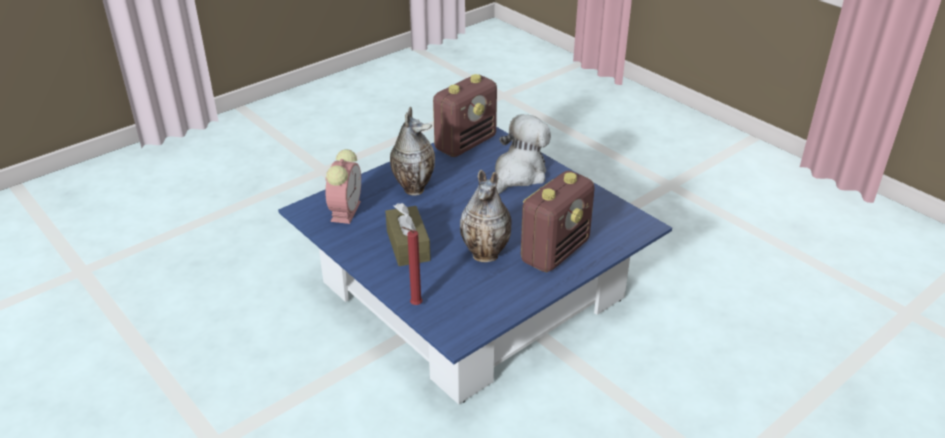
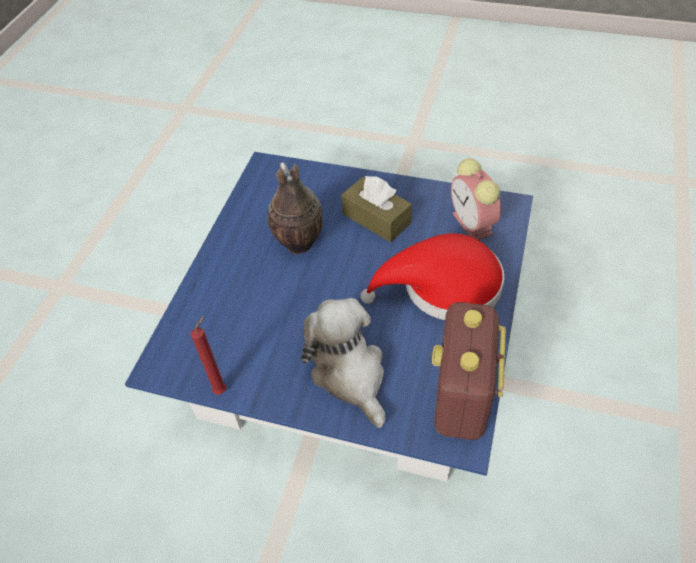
camera: 150 degrees right, 15 degrees up
(413, 188) = (443, 287): vase -> red hat
(414, 305) = (318, 172): red candle -> red candle (222, 389)
(518, 175) = (350, 373): plush toy -> plush toy turned 150 degrees clockwise
(555, 251) = (237, 281): radio -> none

